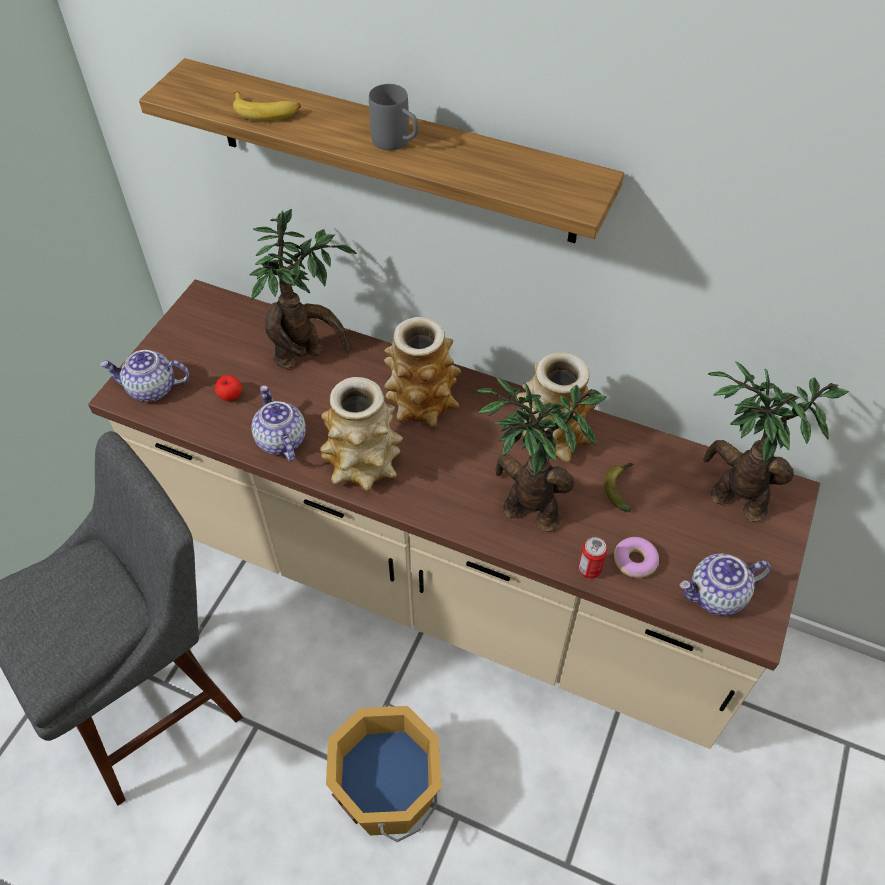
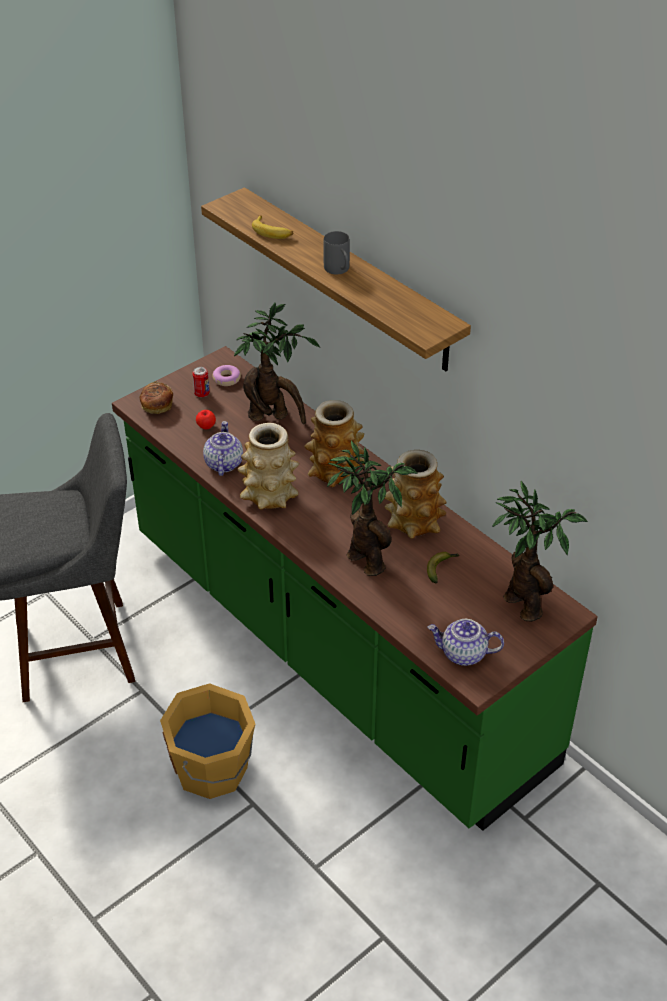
camera: 25 degrees right, 10 degrees down
(151, 389) = (157, 406): teapot -> bread
(442, 583) = (333, 649): beige counter -> green counter
(589, 569) = (383, 608): can -> can (202, 393)
(635, 561) = (419, 614): donut -> donut (226, 379)

